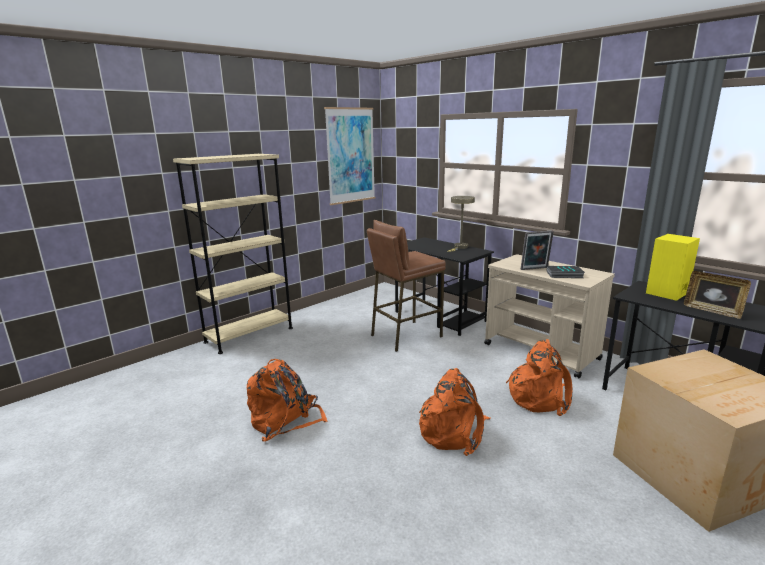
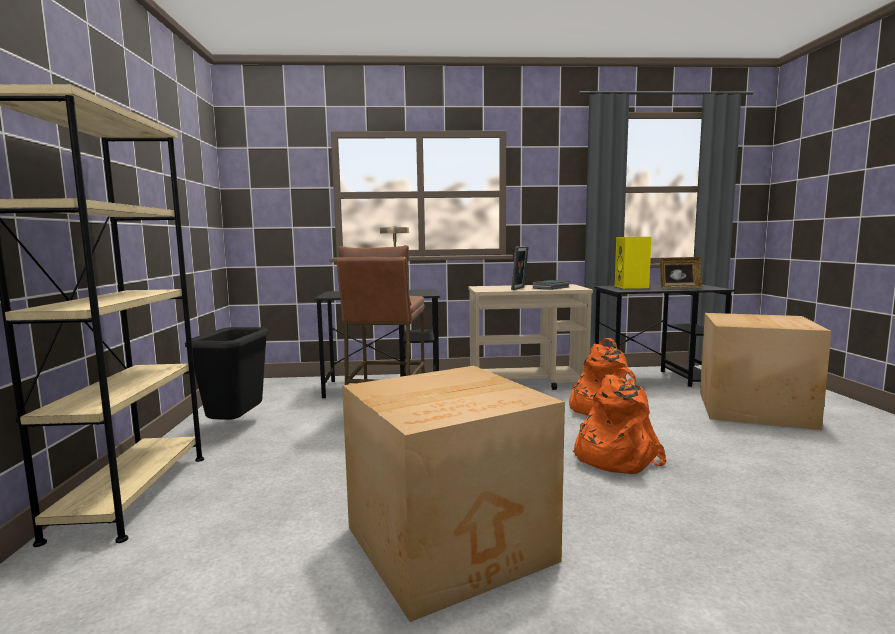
camera: 50 degrees left, 10 degrees down
(285, 420) = (452, 544): orange backpack -> cardboard box
(331, 315) = (236, 426): none -> black trash can
(350, 155) = (196, 177): picture -> none

